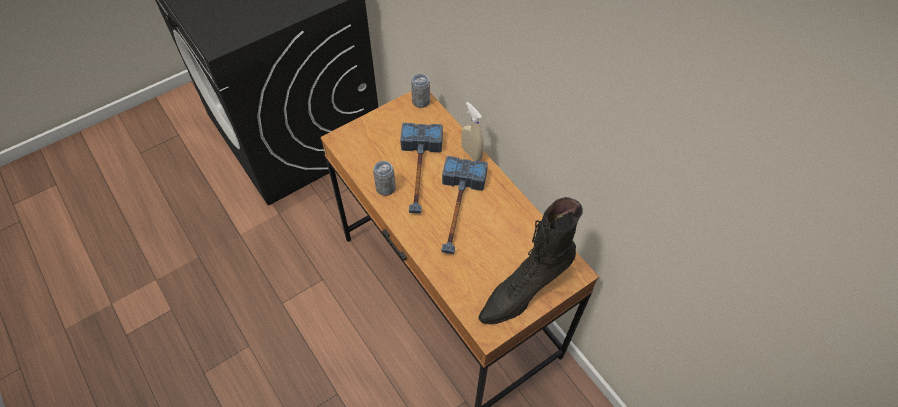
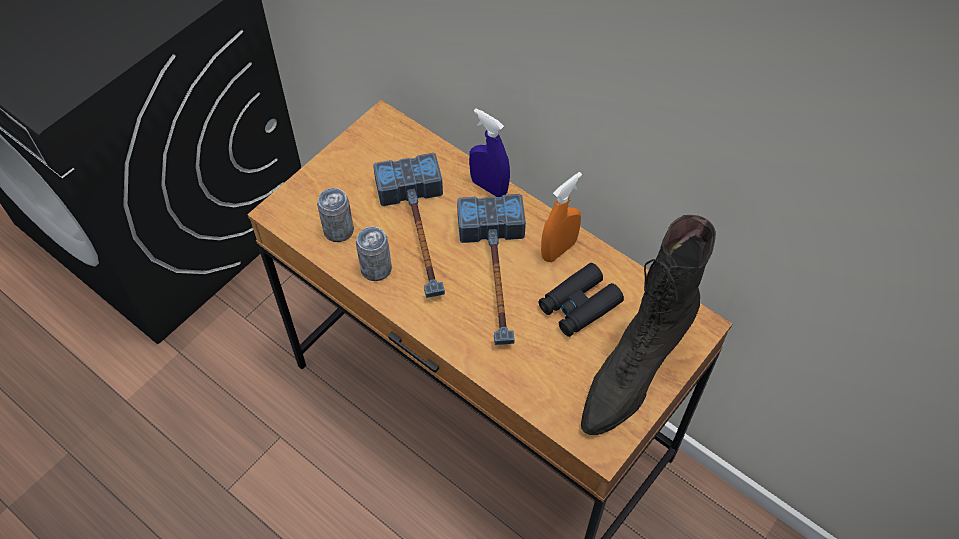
camera: 15 degrees left, 0 degrees up
(421, 101) = (386, 126): can -> can (338, 230)
(471, 153) = (489, 187): beige spray bottle -> blue spray bottle
(502, 203) = (558, 249): none -> orange spray bottle
(503, 241) = (579, 305): none -> black binoculars

